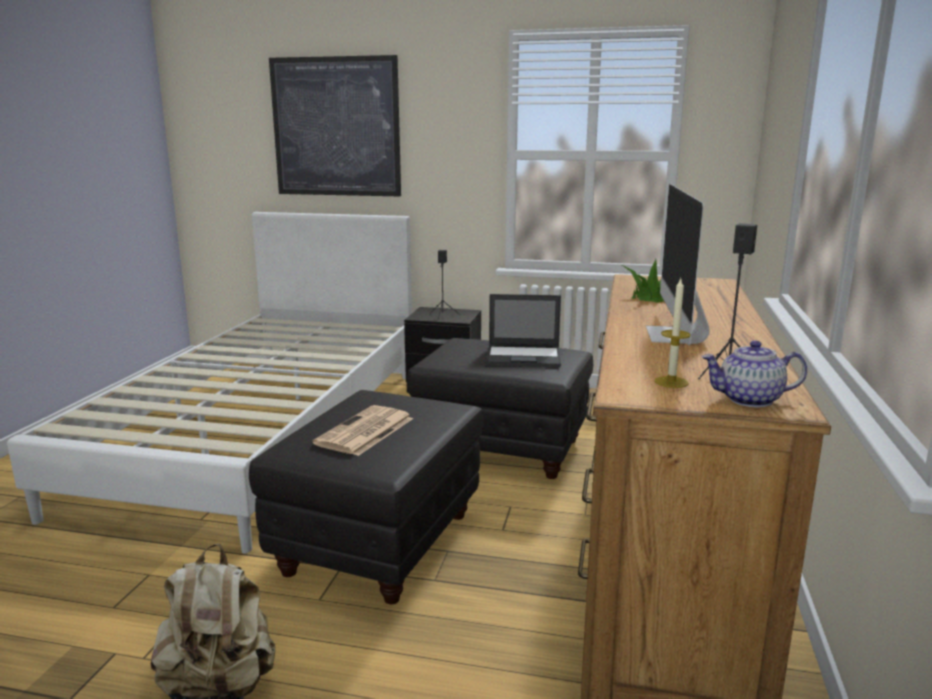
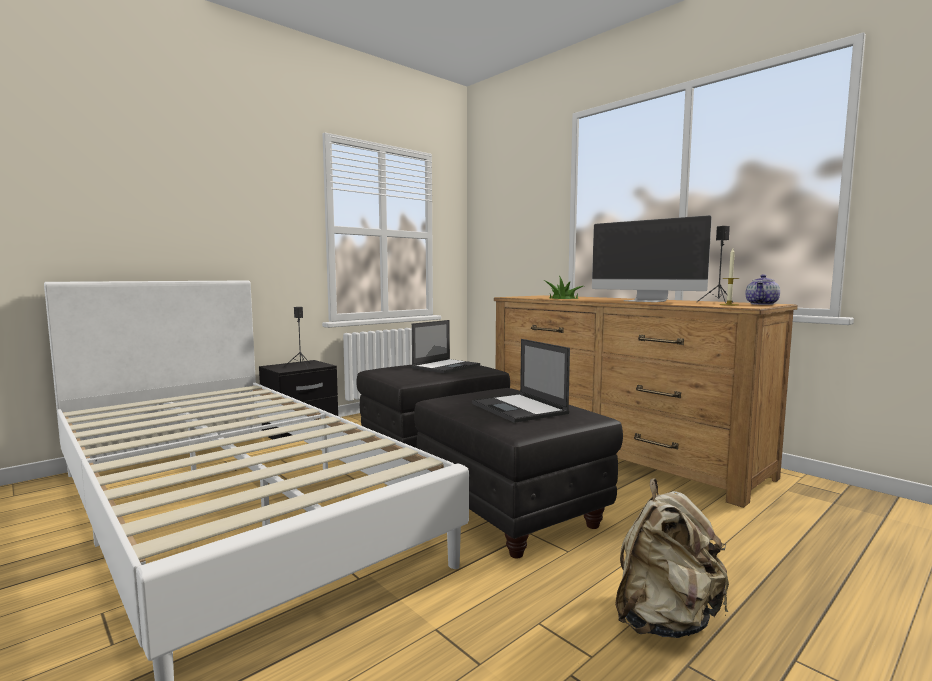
camera: 55 degrees left, 10 degrees down
(336, 127) = (159, 192): picture -> none
(364, 432) = (520, 409): newspaper -> laptop

